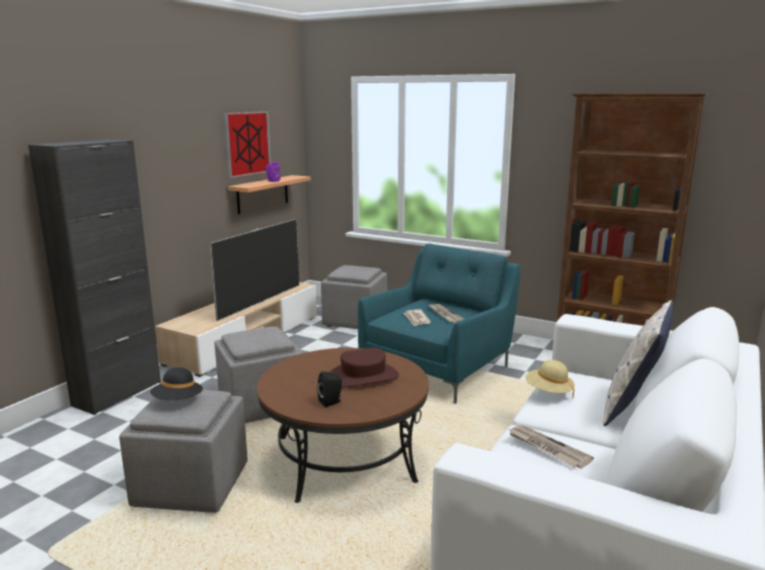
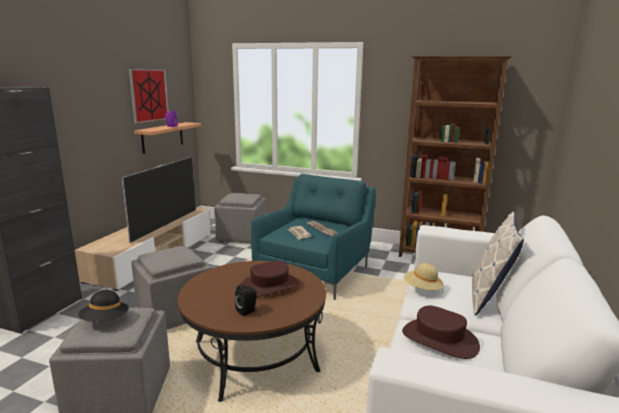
camera: 10 degrees left, 0 degrees up
(547, 448) = (439, 339): newspaper -> brown hat

